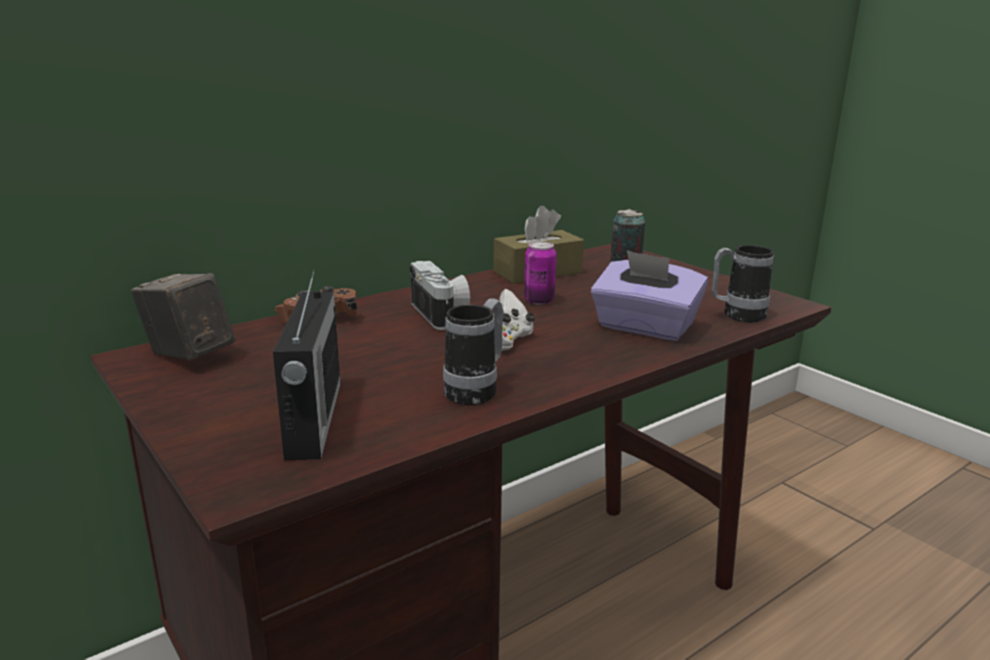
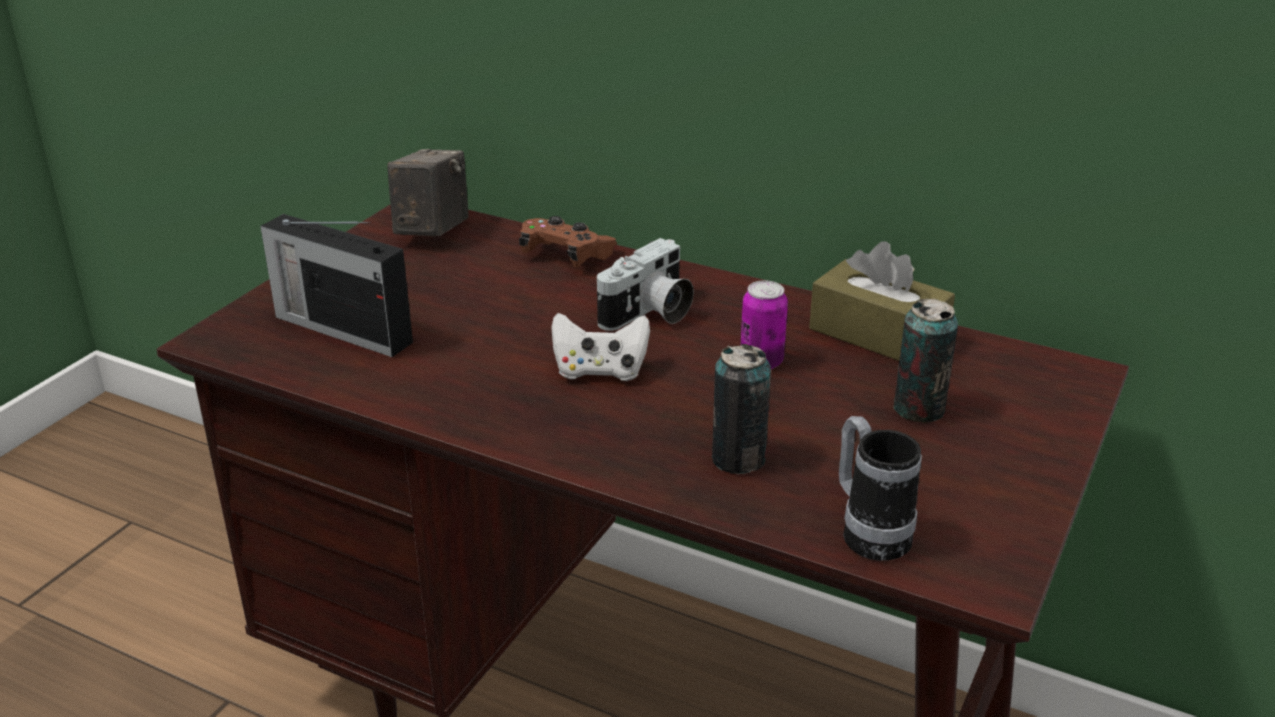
camera: 65 degrees right, 10 degrees up
(313, 420) = (341, 328): radio -> radio turned 60 degrees clockwise
(477, 390) = (456, 389): mug -> none
(644, 327) = (738, 459): purple tissue box -> can

